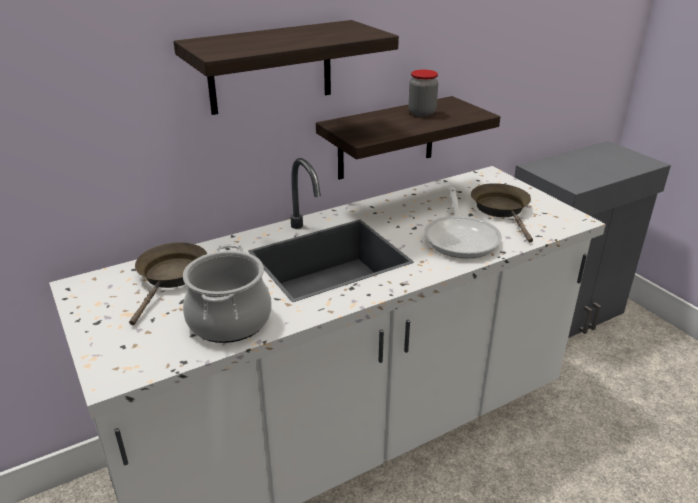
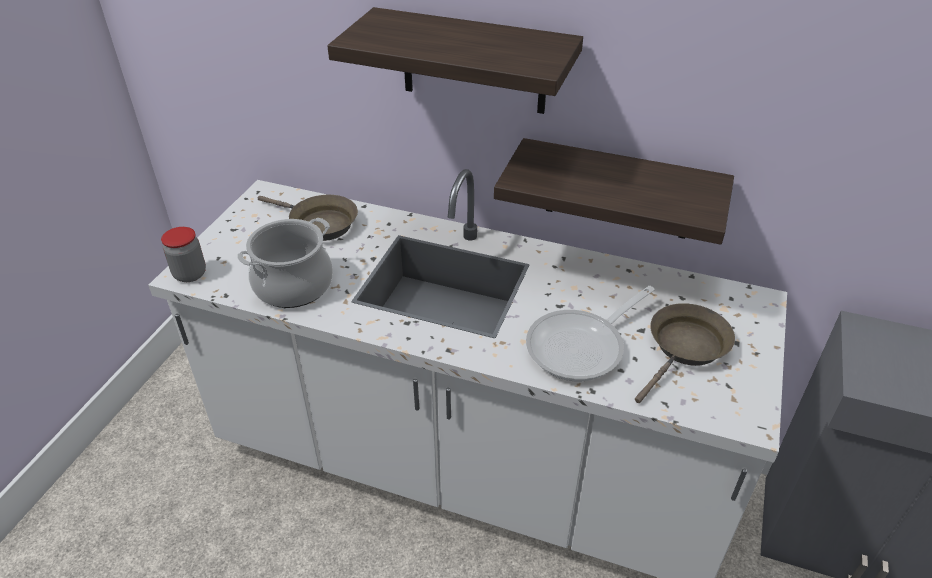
camera: 50 degrees right, 10 degrees up
(171, 277) = (319, 224): brown frying pan -> brown frying pan turned 60 degrees clockwise
(422, 113) = (643, 180): jar -> jar (190, 274)

